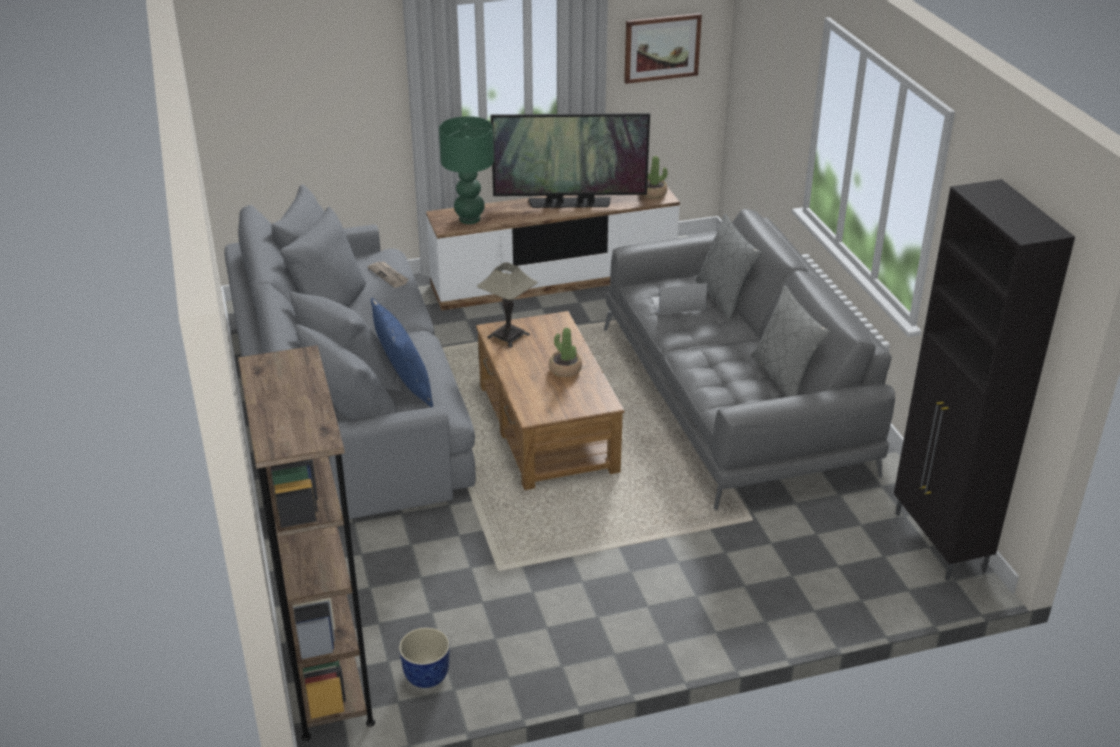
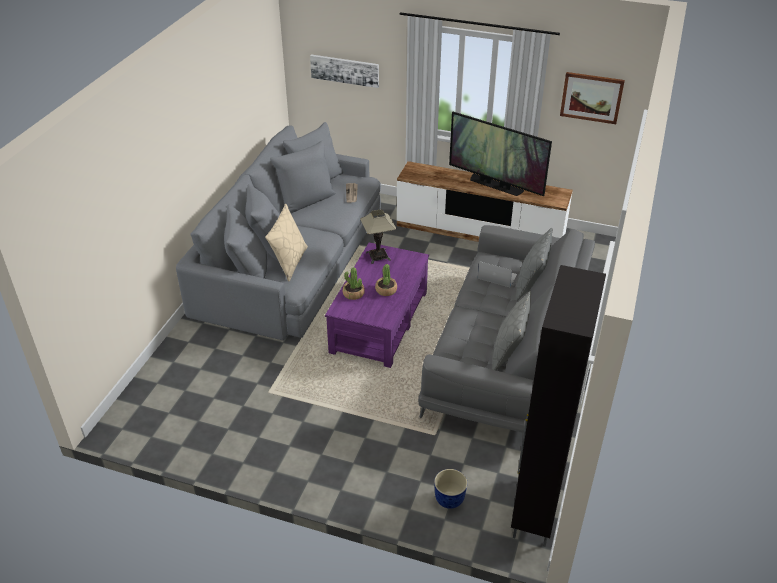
camera: 35 degrees right, 5 degrees up
(300, 100) = (345, 70): none -> picture
(327, 674) = (137, 404): brown bookcase -> none
(404, 385) = (289, 262): blue pillow -> beige pillow
(426, 676) = (177, 431): planter -> planter (449, 499)
(470, 219) = (426, 175): green table lamp -> none
(546, 428) = (378, 322): brown coffee table -> purple coffee table
(653, 194) = (555, 197): potted plant -> potted plant (353, 294)

